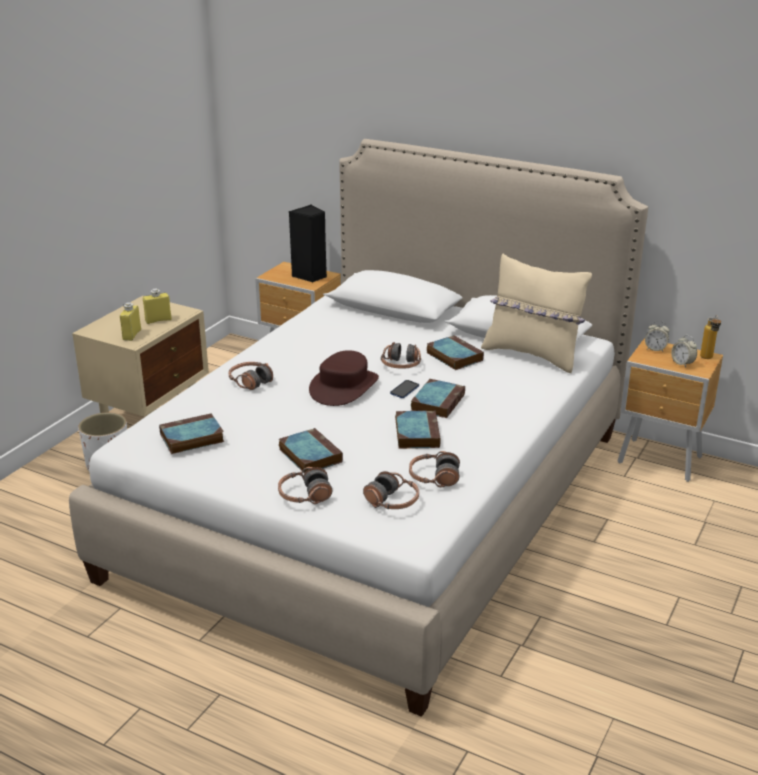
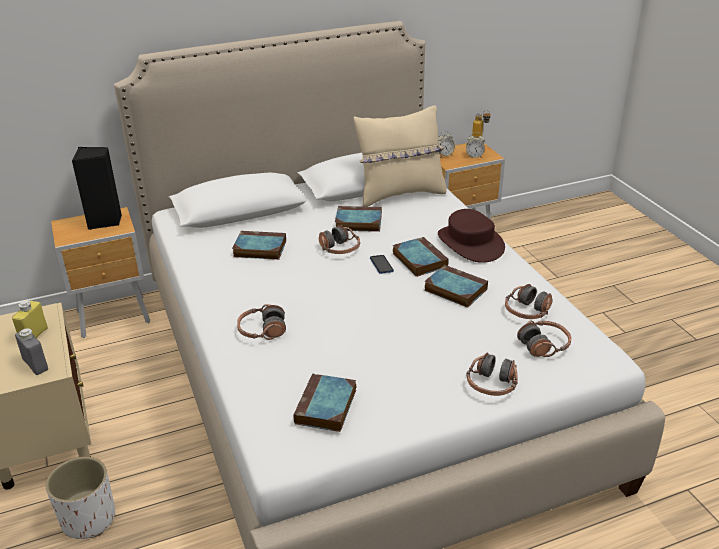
camera: 50 degrees left, 5 degrees up
(132, 335) = (35, 365): yellow bottle -> grey bottle
(309, 455) = (428, 354): book -> book (258, 249)
(343, 387) = (339, 289): brown hat -> brown hat (470, 243)

